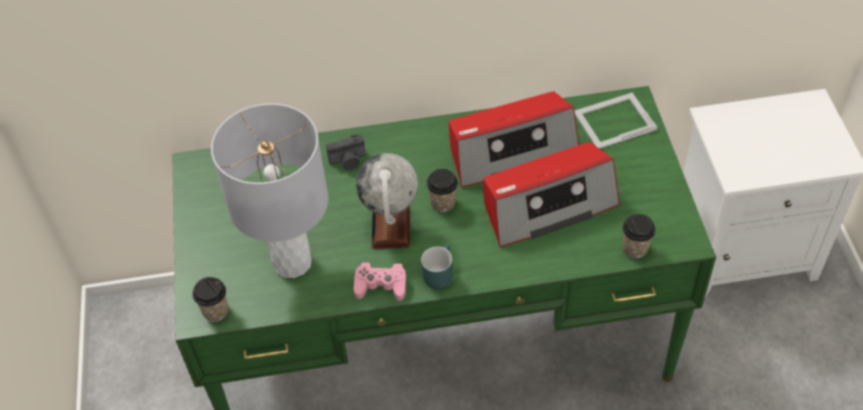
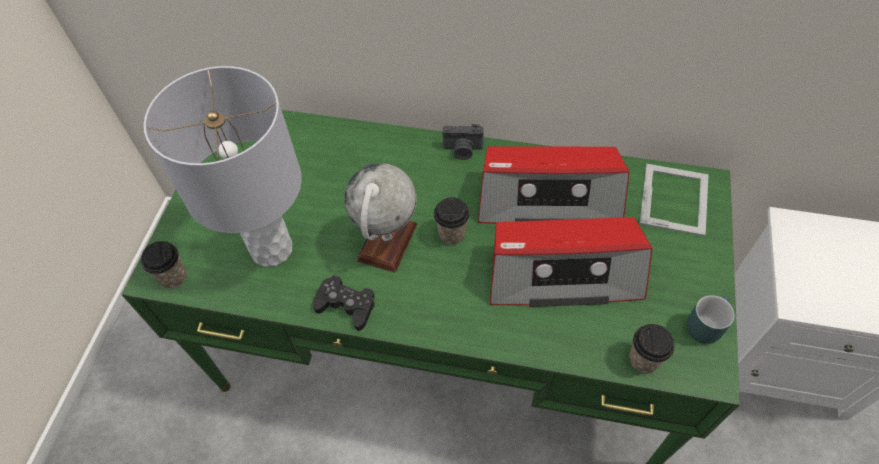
camera: 20 degrees right, 5 degrees up
(348, 161) = (377, 159): camera -> camera (462, 150)
(381, 285) = (346, 305): pink game controller -> black game controller
(437, 274) = (410, 313): turquoise mug -> turquoise mug (703, 323)
(613, 120) = (675, 198): picture frame -> picture frame turned 105 degrees clockwise

